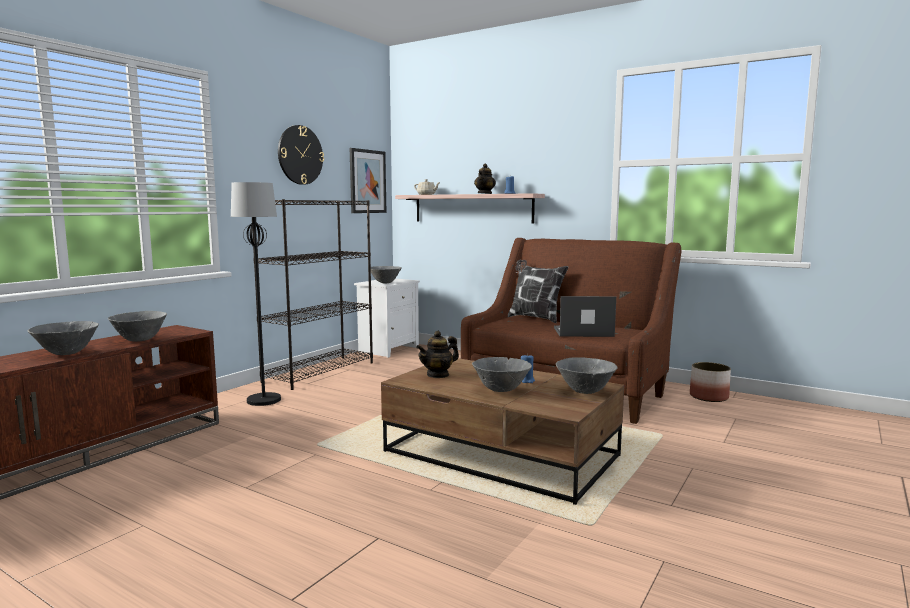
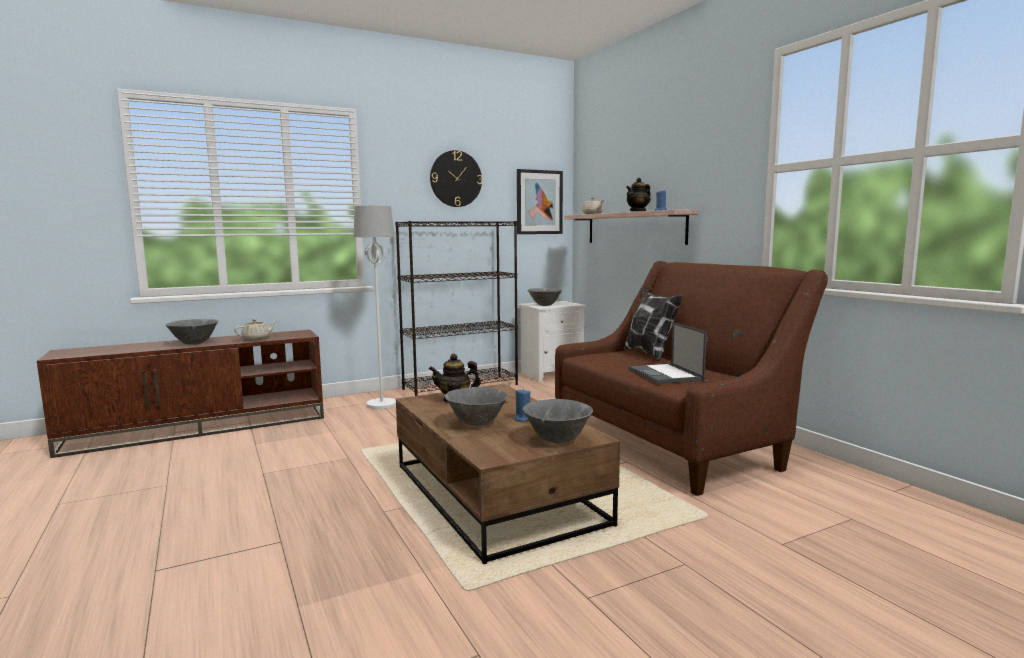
camera: 30 degrees right, 0 degrees up
(140, 340) = (256, 339): grey bowl -> beige teapot
(263, 400) = (381, 404): black floor lamp -> white floor lamp
(582, 332) = (666, 374): laptop -> laptop turned 135 degrees counterclockwise
(709, 397) = (854, 484): planter -> none

